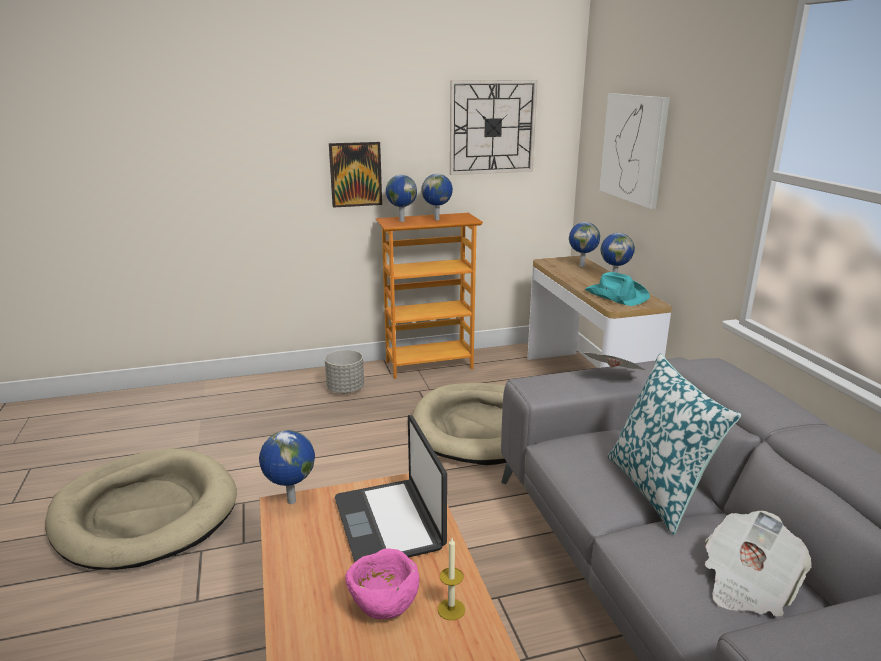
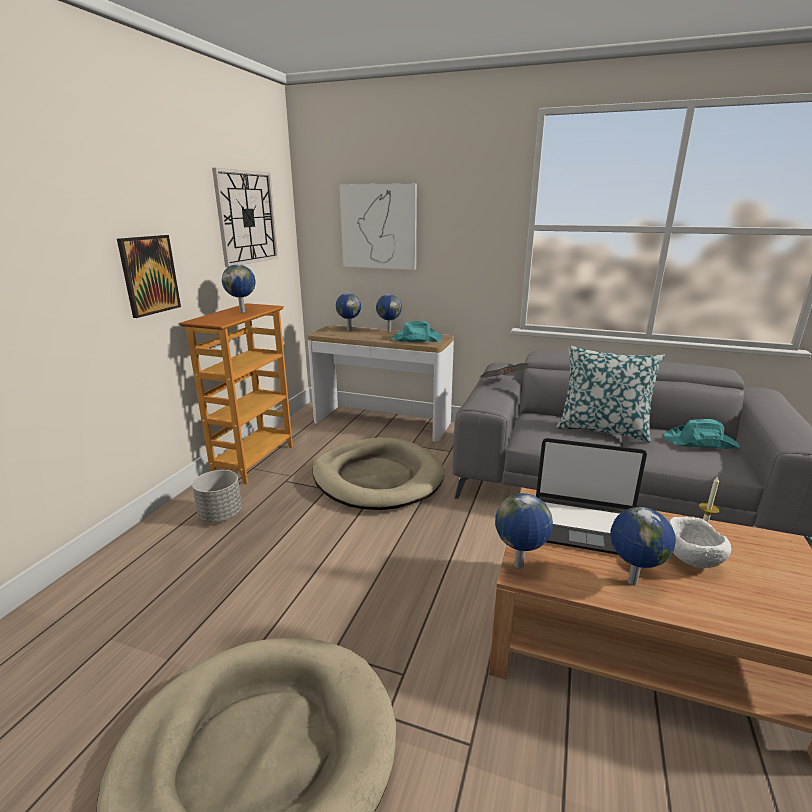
camera: 55 degrees left, 0 degrees up
(383, 606) = (690, 561): pink bowl -> white bowl
(401, 221) = (215, 319): globe -> globe (631, 582)
(747, 584) = (701, 442): newspaper -> turquoise hat

